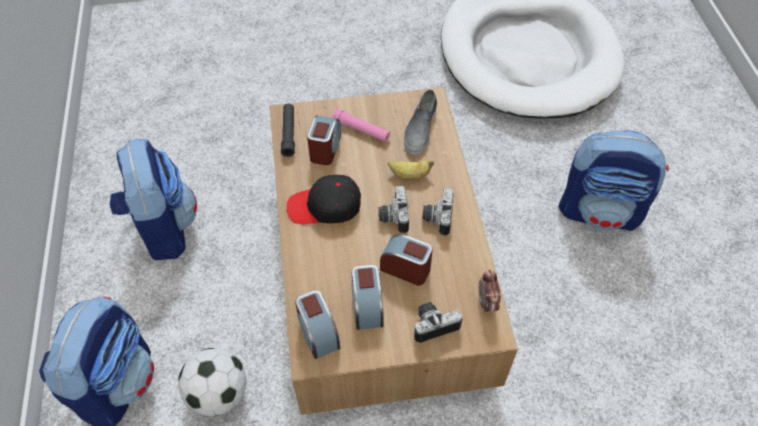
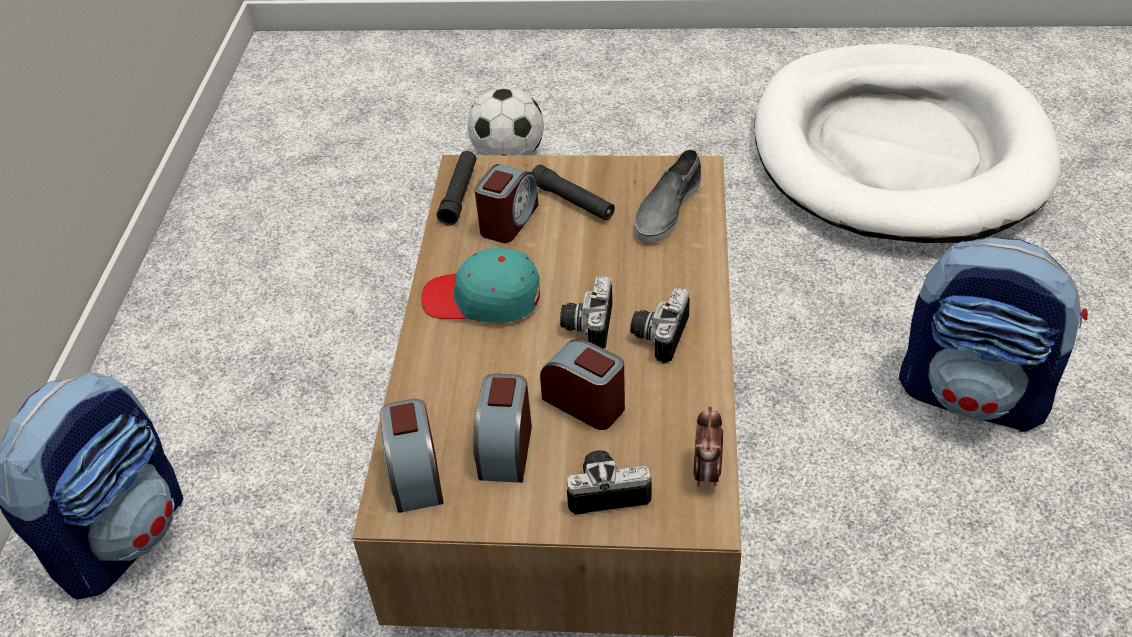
camera: 15 degrees right, 10 degrees down
(162, 228) = (257, 329): backpack -> none
(219, 393) = (266, 576): football -> football (509, 156)
(325, 206) = (483, 299): black cap -> turquoise cap
(361, 130) = (572, 201): pink flashlight -> black flashlight
(409, 175) = (630, 271): banana -> none

